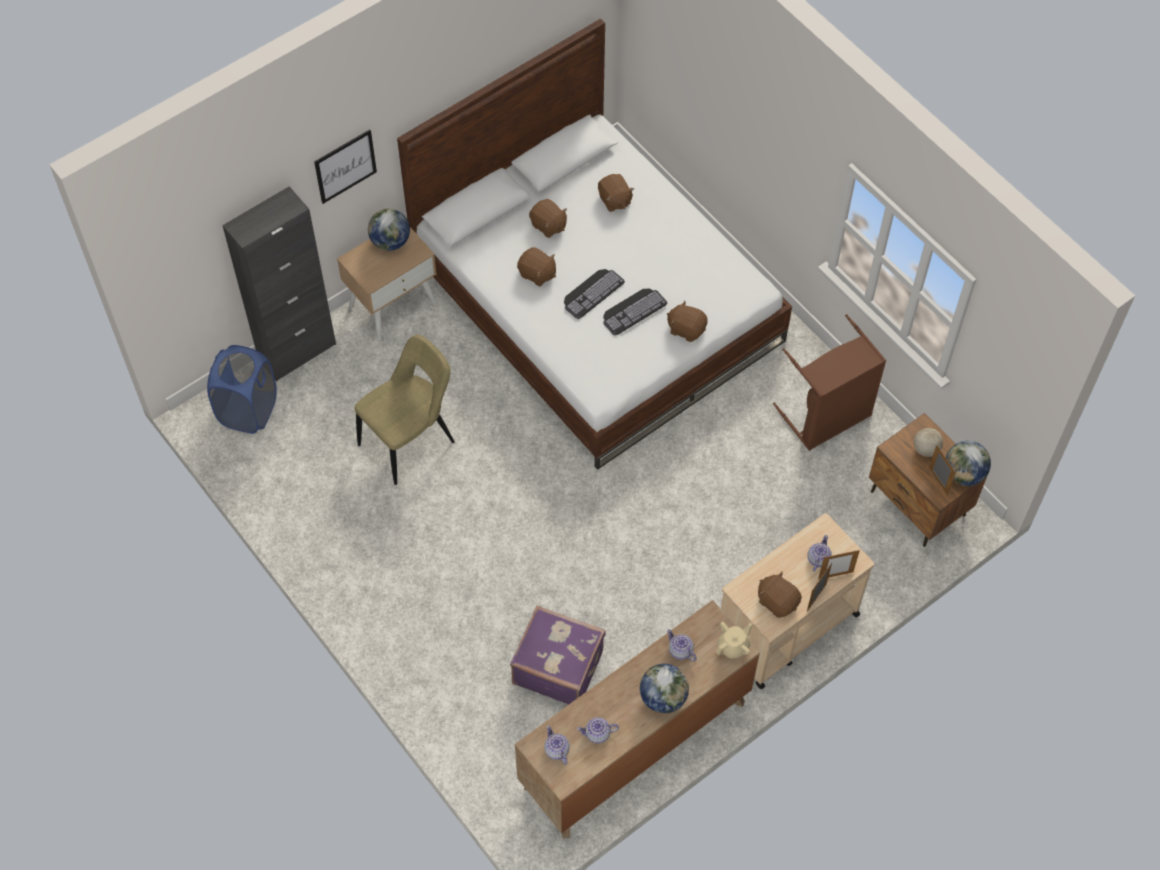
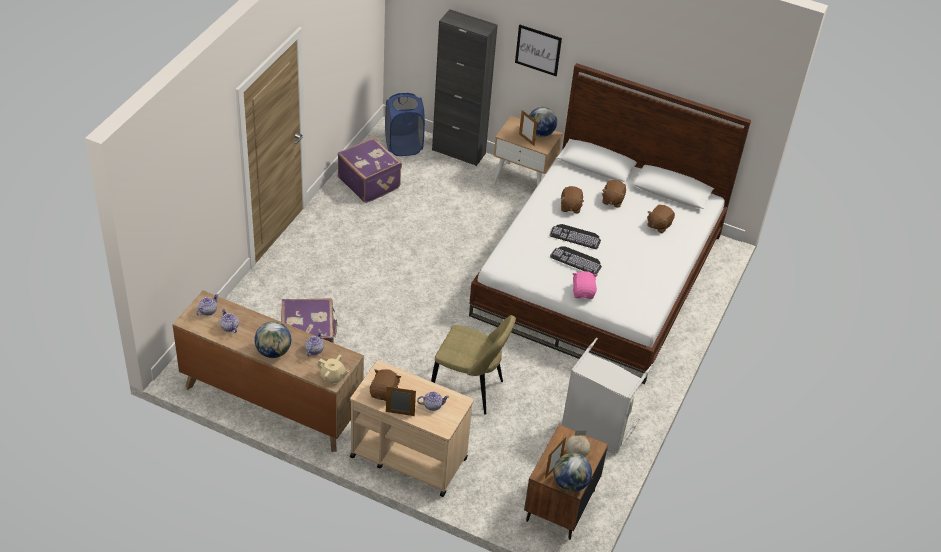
camera: 60 degrees right, 15 degrees down
(299, 480) = (369, 183): none -> purple suitcase
(410, 441) = (430, 221): beige chair -> beige chair (470, 389)
(686, 329) = (583, 292): brown plush toy -> pink plush toy
(827, 418) = (597, 428): brown laundry basket -> grey laundry basket
(835, 575) = (425, 419): picture frame -> picture frame (526, 140)

